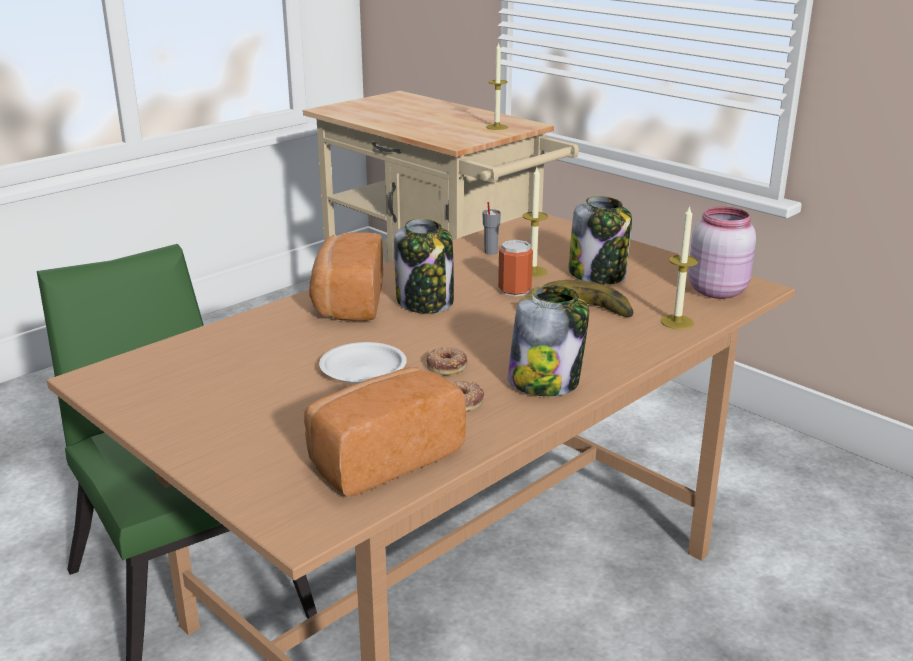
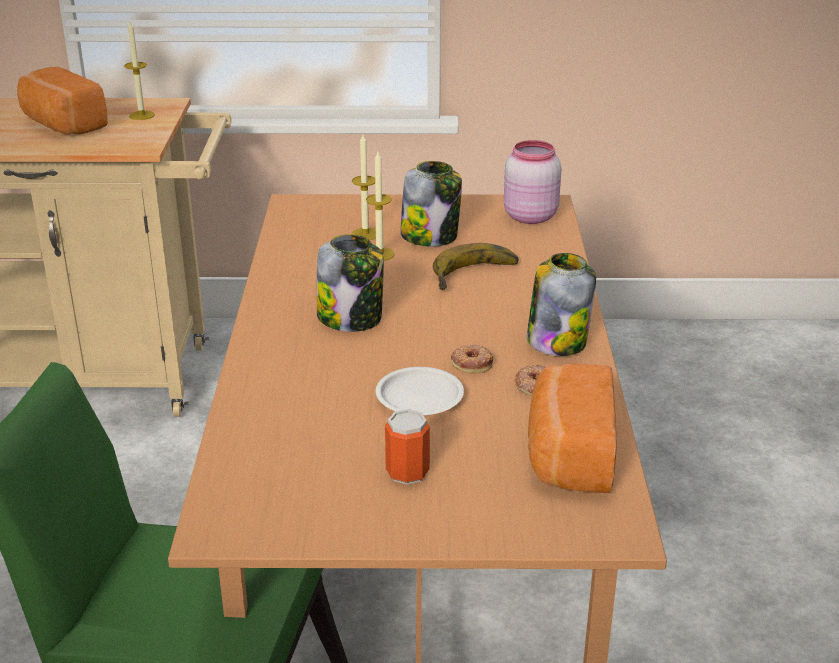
camera: 45 degrees left, 5 degrees up
(347, 302) = (287, 348): bread -> bread (62, 125)
(490, 252) = (312, 249): grey cup -> none
(514, 290) = (397, 277): can -> can (407, 472)
(677, 322) = (550, 253): candle -> candle (365, 234)

